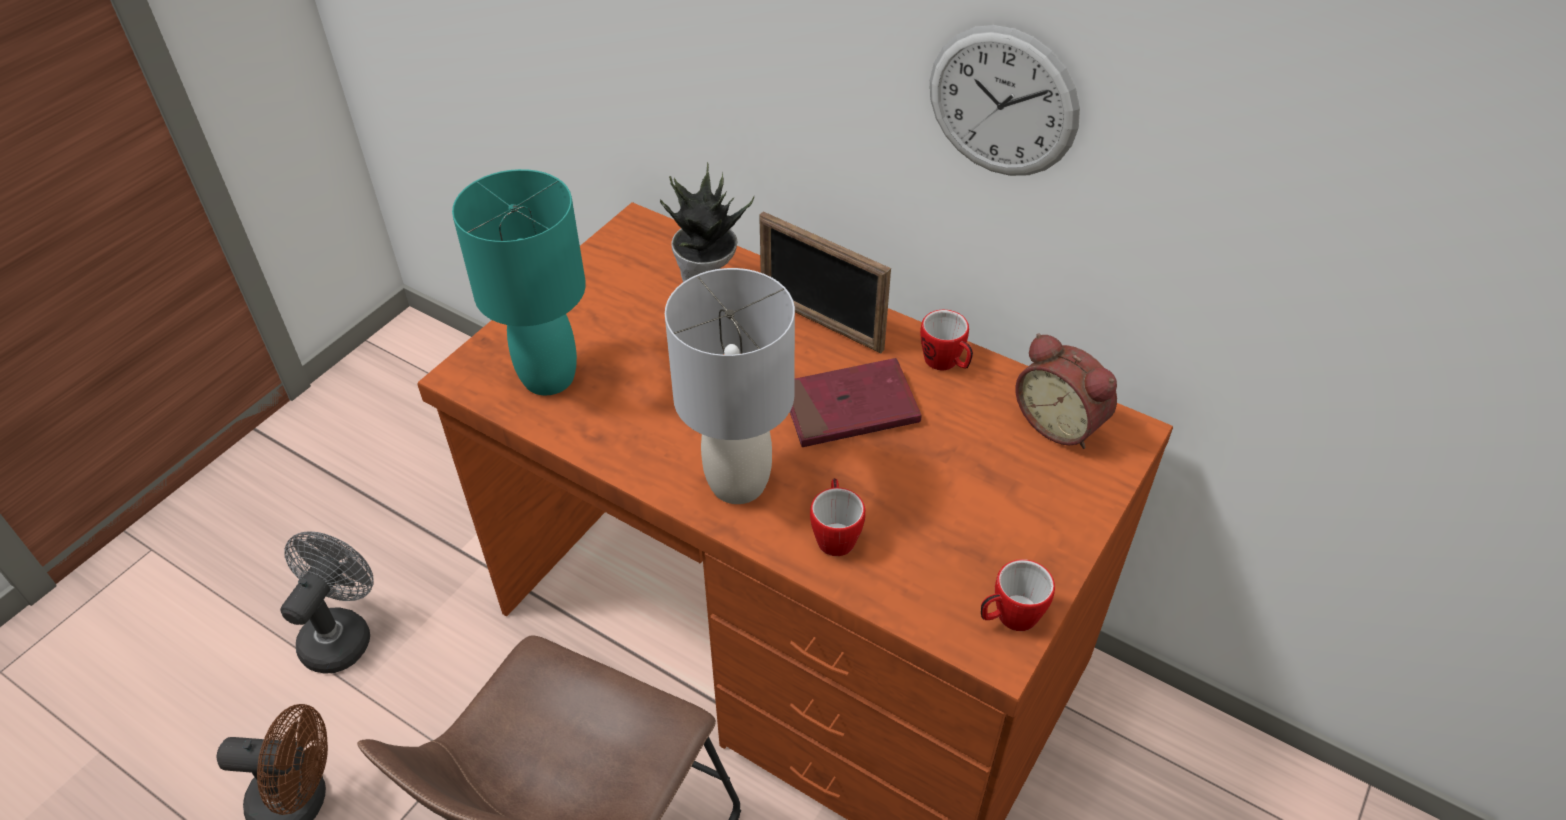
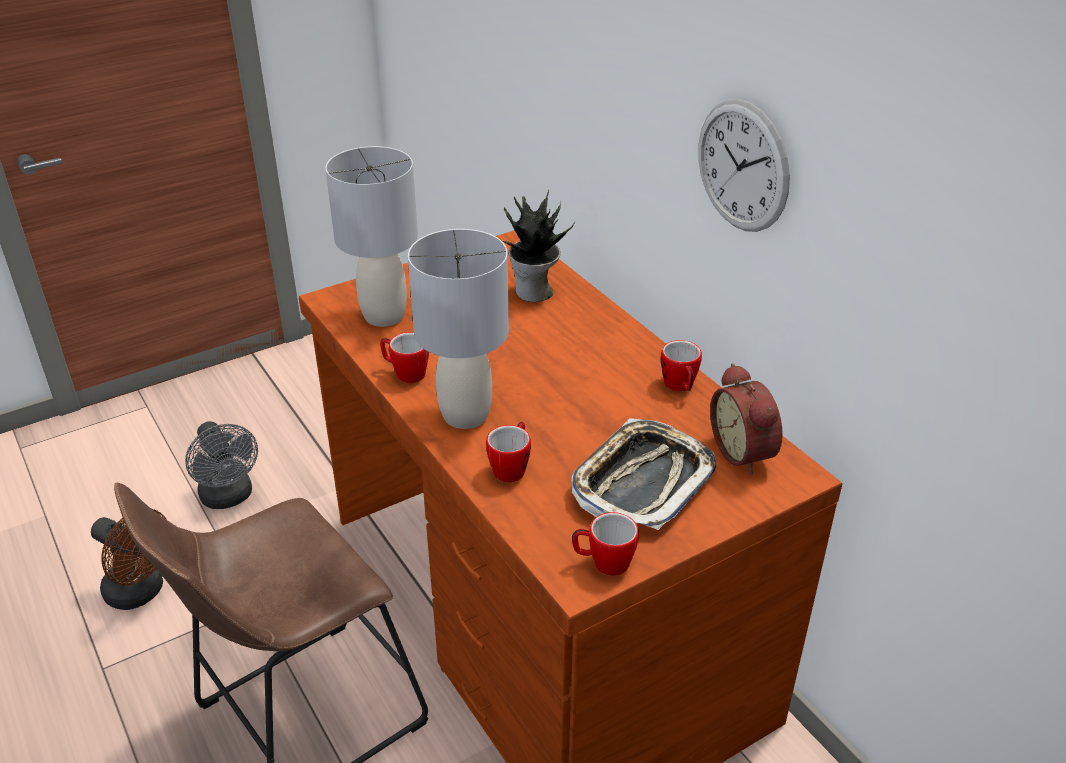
camera: 25 degrees right, 10 degrees down
(342, 633) = (229, 498): grey fan -> grey fan turned 105 degrees clockwise
(548, 378) = (383, 316): turquoise table lamp -> grey table lamp
(629, 450) = (405, 373): none -> mug
(820, 322) = (602, 335): picture frame -> none
(850, 408) = (583, 394): red book -> none
(983, 499) = (642, 481): none -> tray

